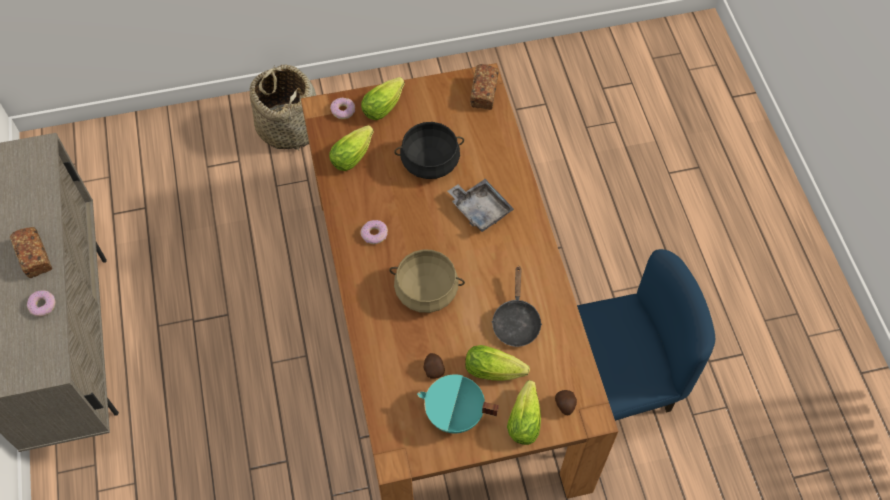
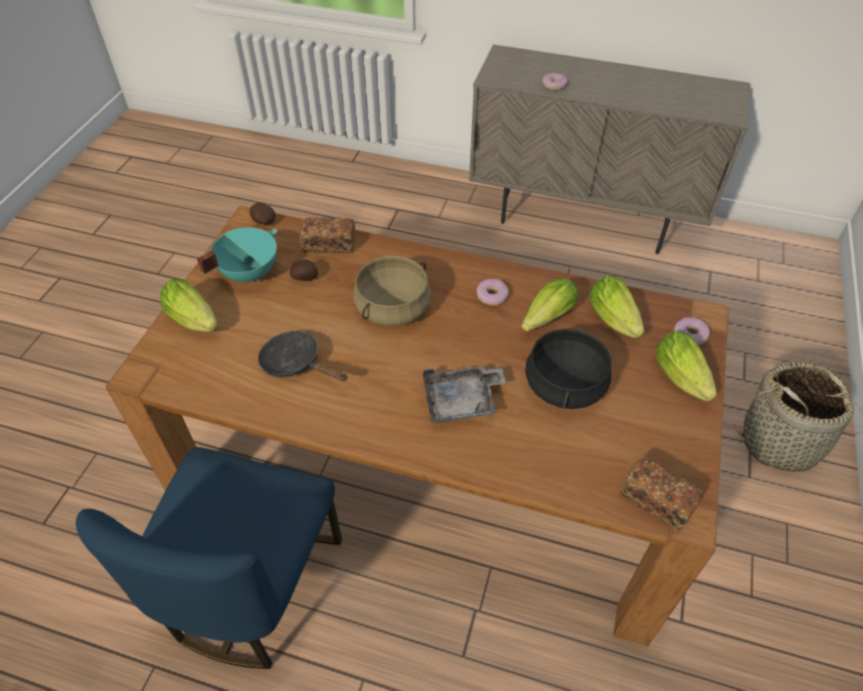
camera: 120 degrees right, 10 degrees down
(35, 257) = (605, 90): bread -> bread (329, 244)
(497, 371) = (259, 322): lettuce -> lettuce (545, 319)
(565, 405) = (173, 356): potato -> potato (263, 221)

